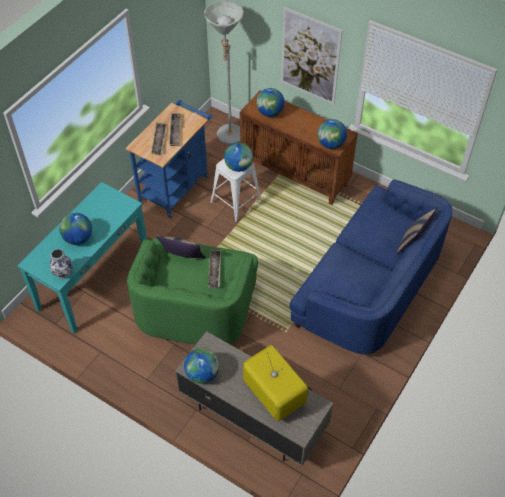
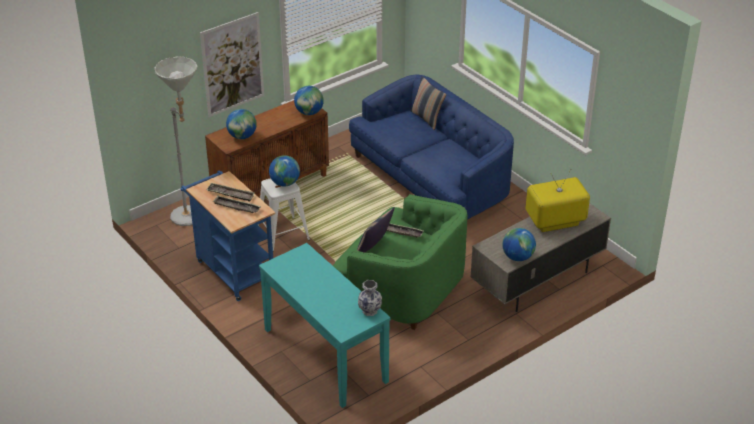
camera: 70 degrees left, 15 degrees down
(78, 238) = (329, 293): globe -> none

